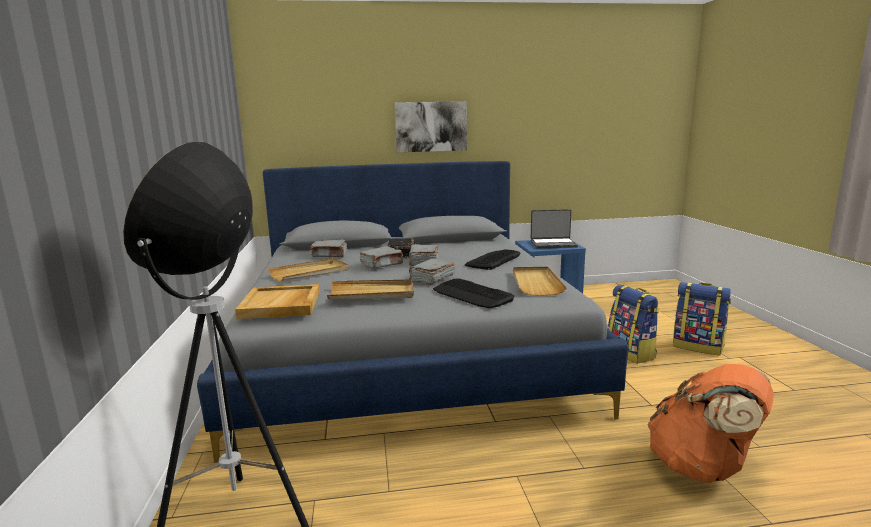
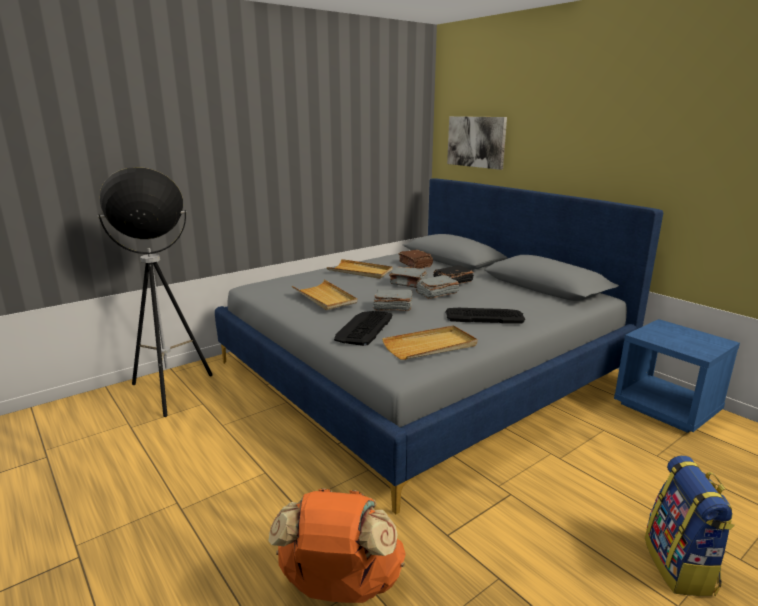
camera: 60 degrees right, 5 degrees up
(281, 305) = (278, 283): beige tray -> none
(330, 255) = (415, 265): grey book -> brown book
(431, 126) = (582, 152): picture -> picture (476, 141)
(553, 244) = (686, 340): laptop -> none
(631, 353) = (574, 502): backpack -> none

